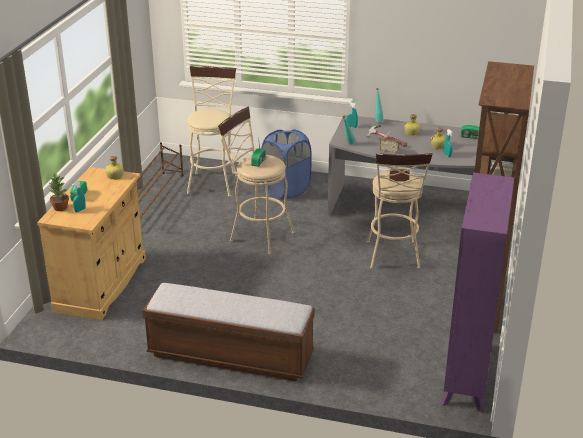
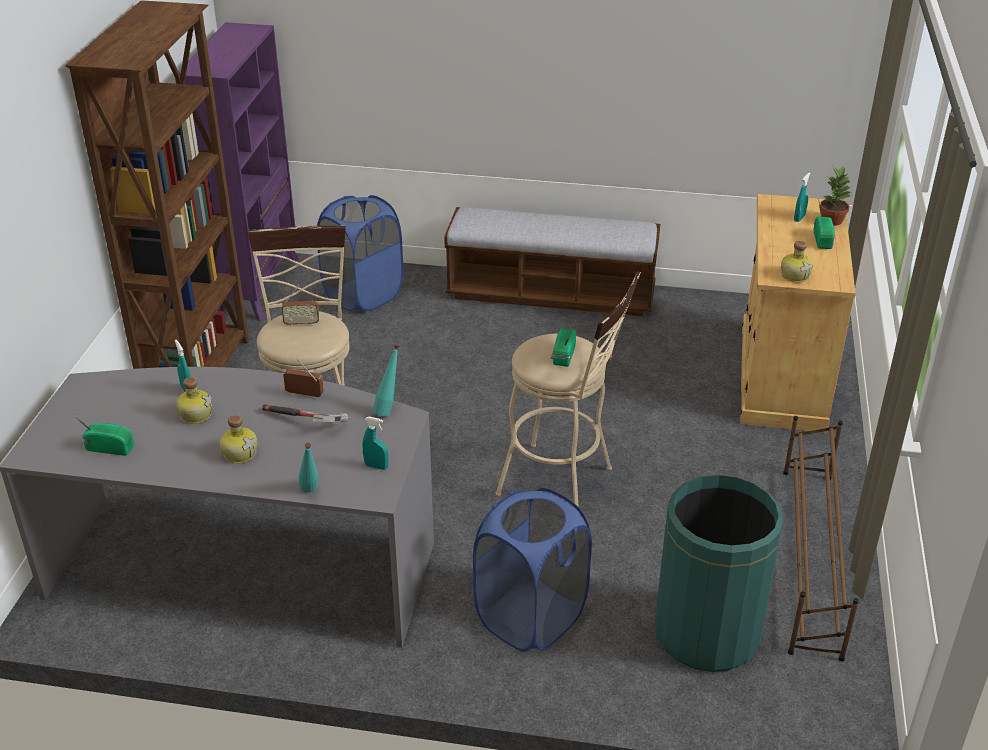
camera: 175 degrees right, 5 degrees up
(213, 182) = (707, 633): beige stool -> green trash can
(379, 362) = (363, 295): none -> blue laundry basket

